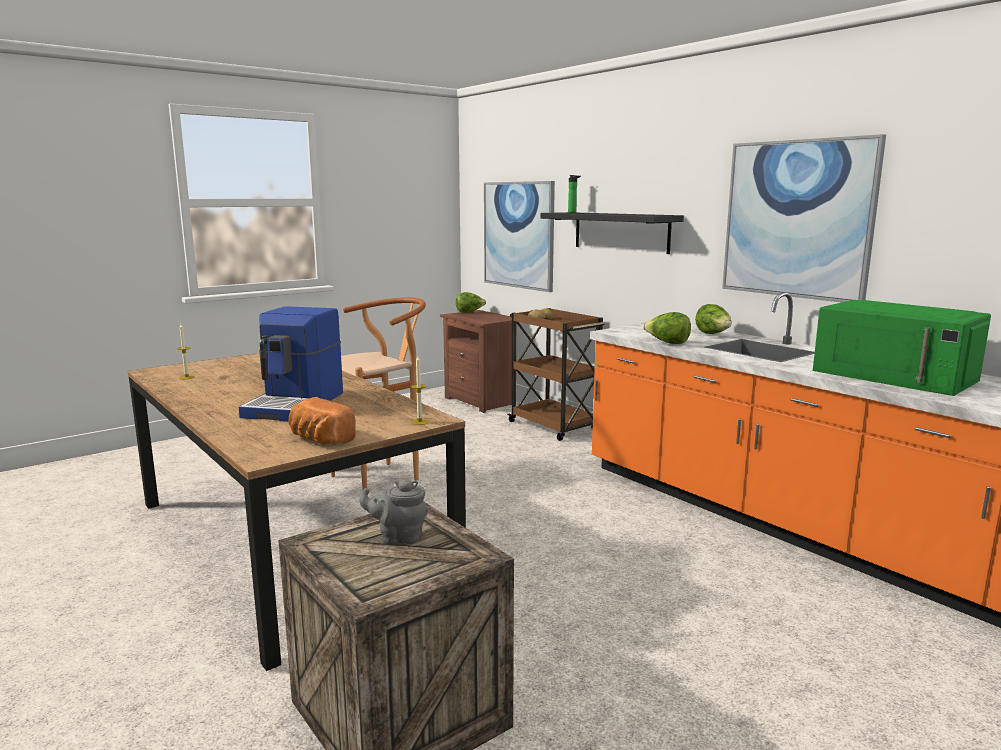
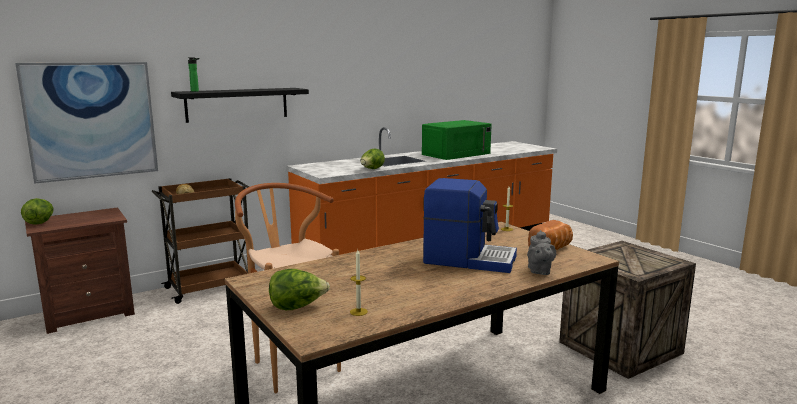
camera: 85 degrees left, 0 degrees up
(398, 537) = (617, 258): grey teapot -> grey teapot (539, 271)
(713, 334) = (349, 162): lettuce -> lettuce (297, 307)
(797, 219) = (369, 86): picture -> none

